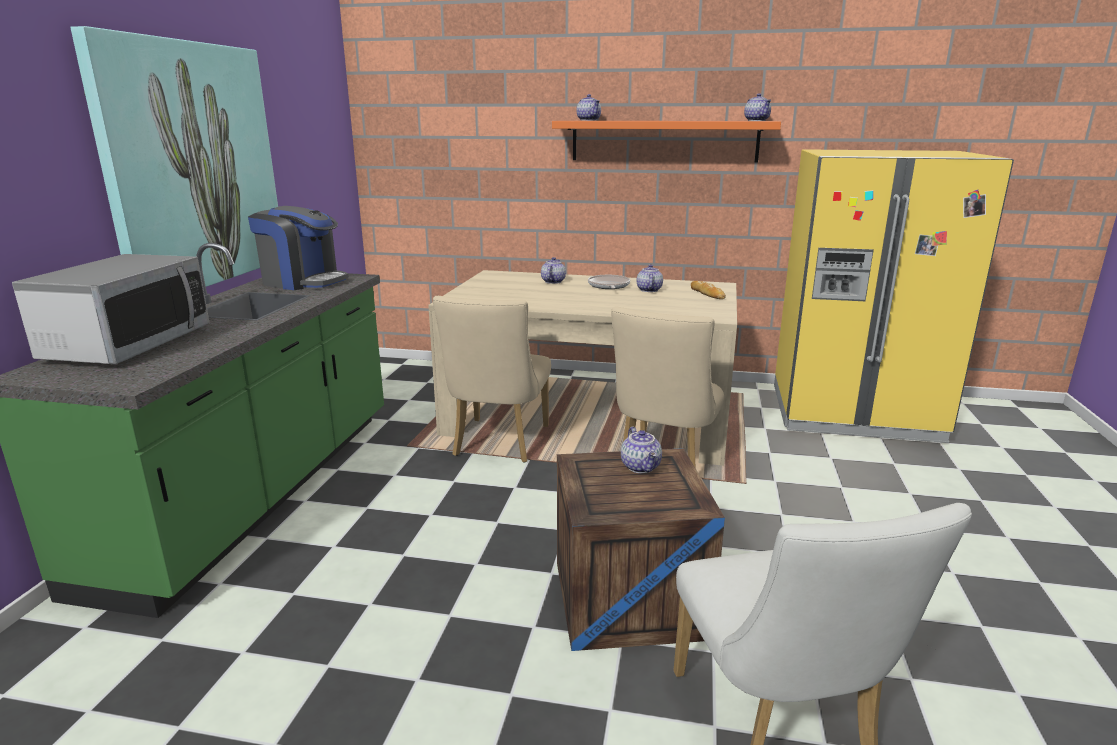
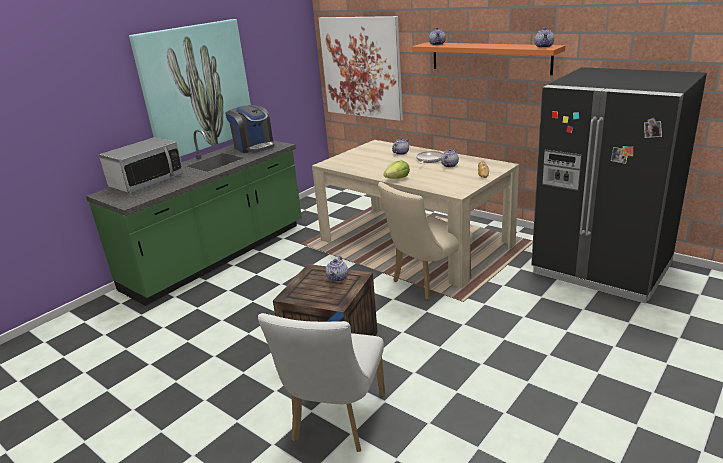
camera: 30 degrees right, 5 degrees up
(440, 162) = (361, 67): none -> picture
(498, 444) = (347, 251): beige chair -> none
(600, 309) = (397, 178): none -> lettuce
(853, 413) = (601, 269): yellow fridge -> black fridge

